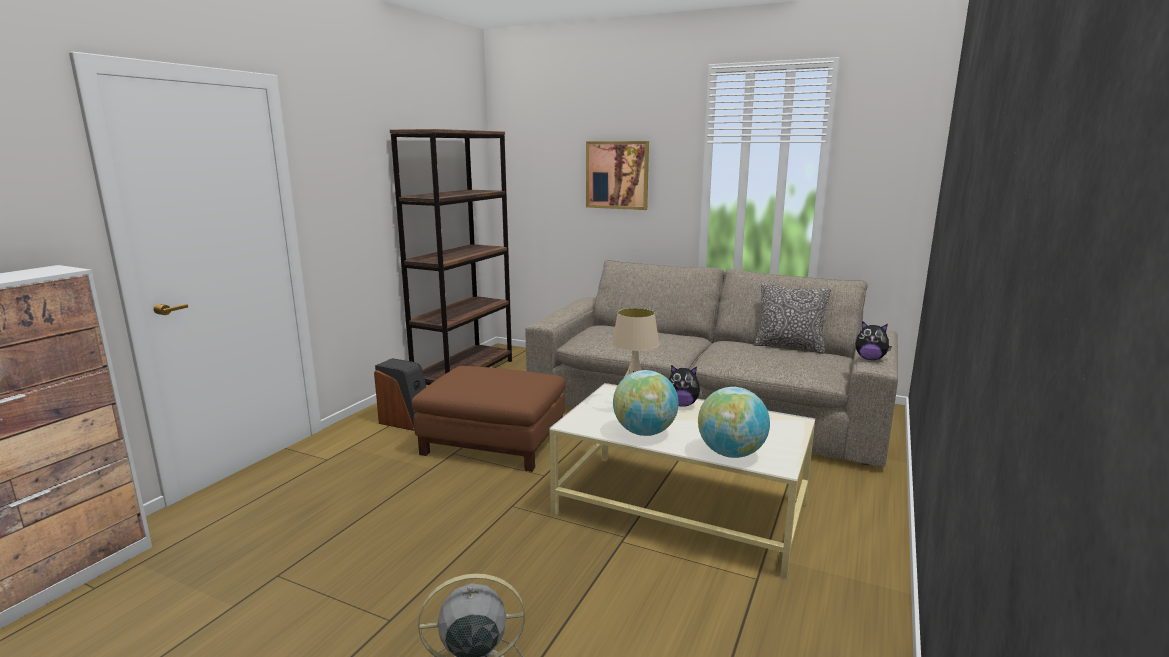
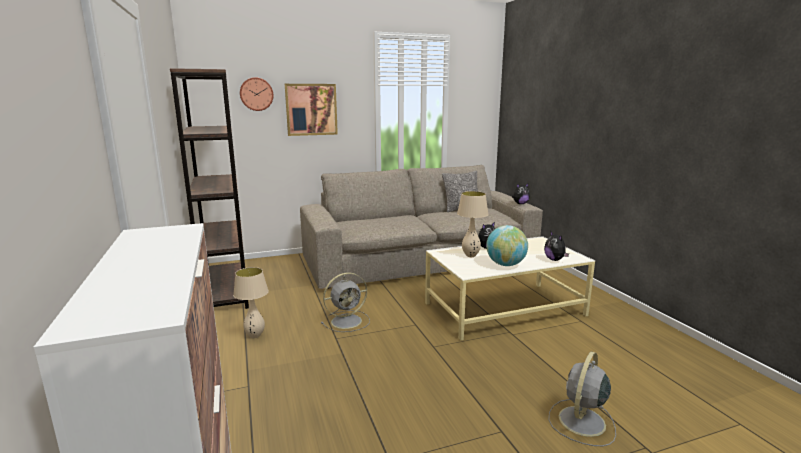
camera: 45 degrees left, 0 degrees up
(407, 422) = (255, 336): speaker -> beige table lamp
(494, 442) = (348, 321): brown ottoman -> grey fan
(557, 154) = (256, 94): none -> wall clock
(731, 453) = (555, 260): globe -> plush toy

